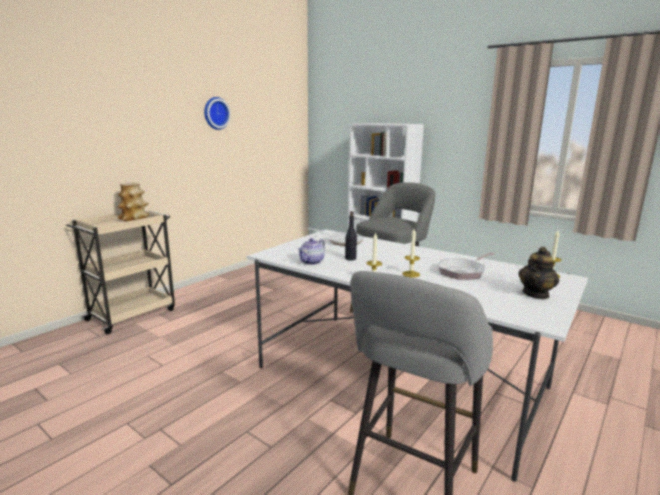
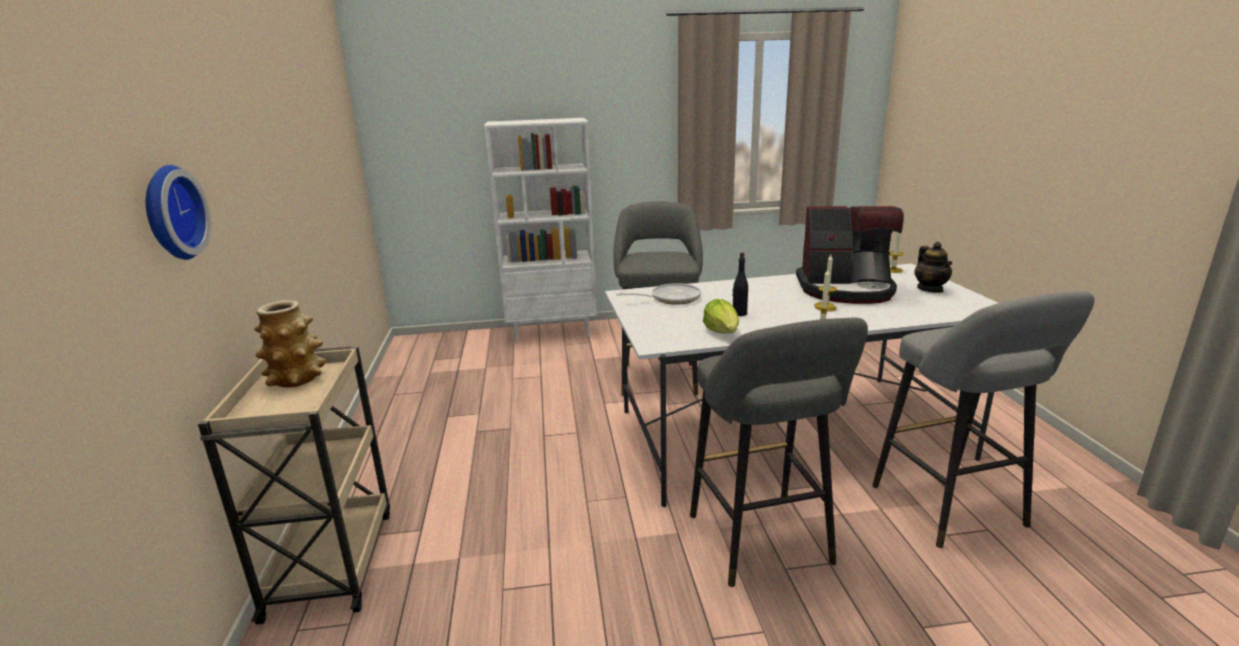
camera: 45 degrees left, 5 degrees up
(215, 113) = (286, 131): wall clock -> wall clock (169, 213)
(262, 414) = (763, 544): none -> grey stool
(312, 262) = (722, 332): teapot -> lettuce
(463, 272) = (846, 289): frying pan -> coffee machine

